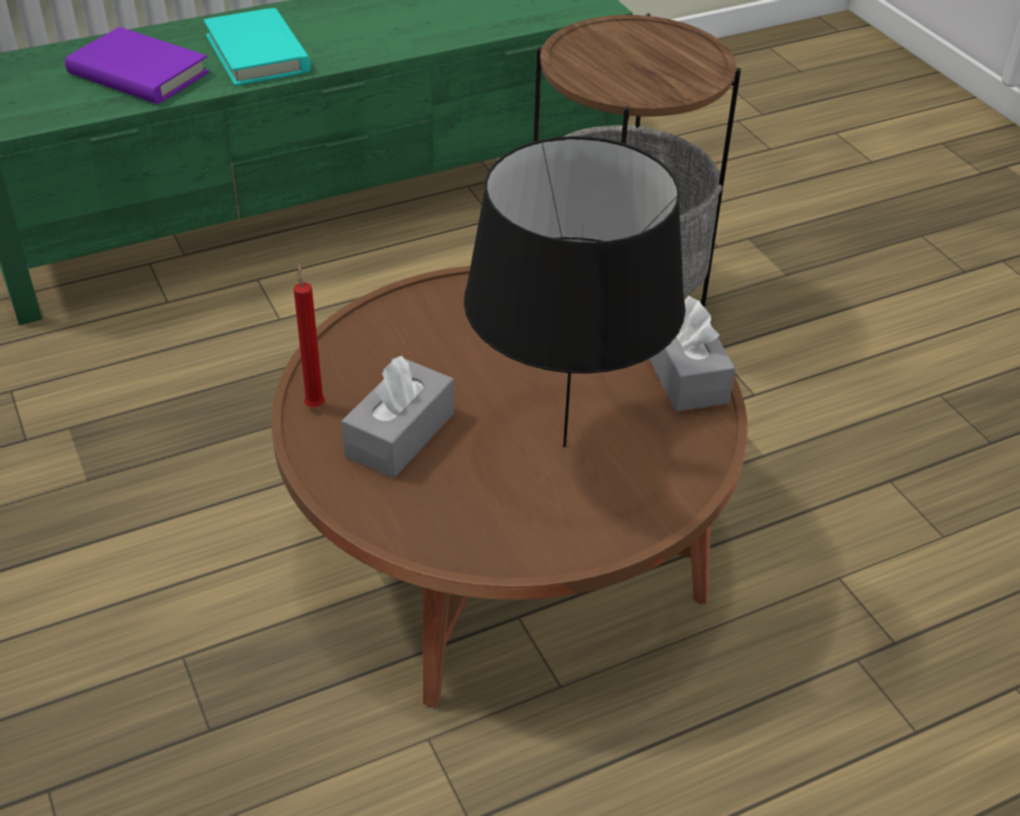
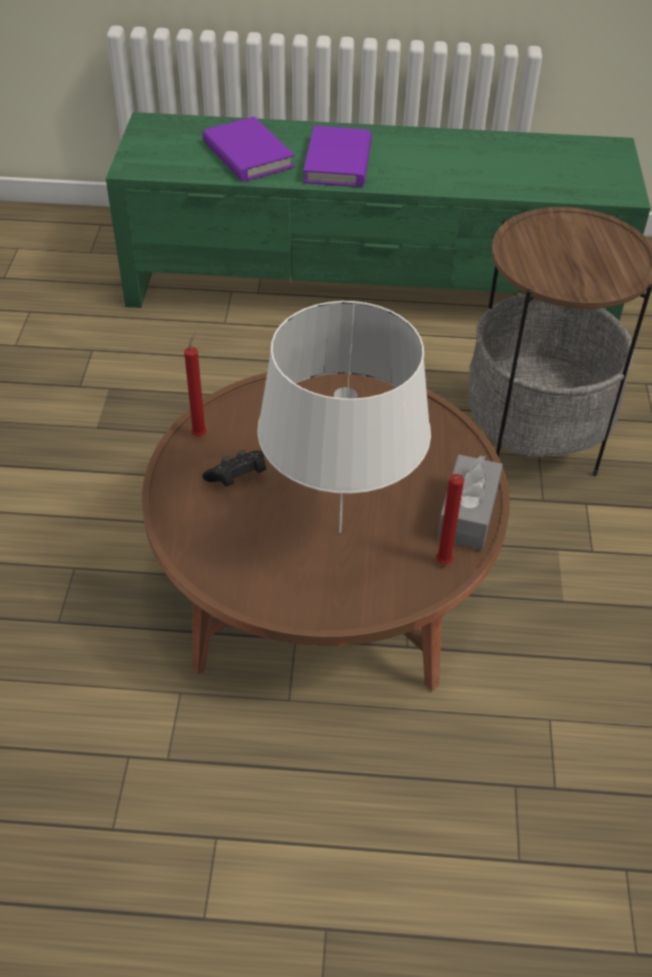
camera: 30 degrees right, 5 degrees up
(257, 53) = (338, 162): turquoise book -> purple book
(400, 435) = (237, 477): grey tissue box -> black game controller
(565, 446) = (340, 532): black table lamp -> white table lamp
(699, 435) = (442, 564): none -> red candle

